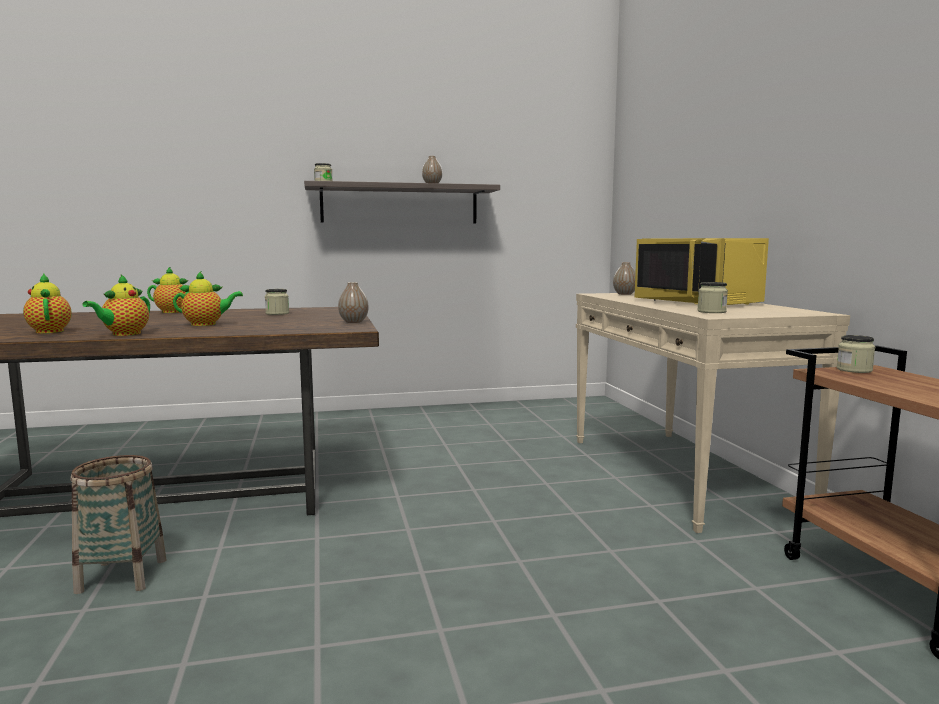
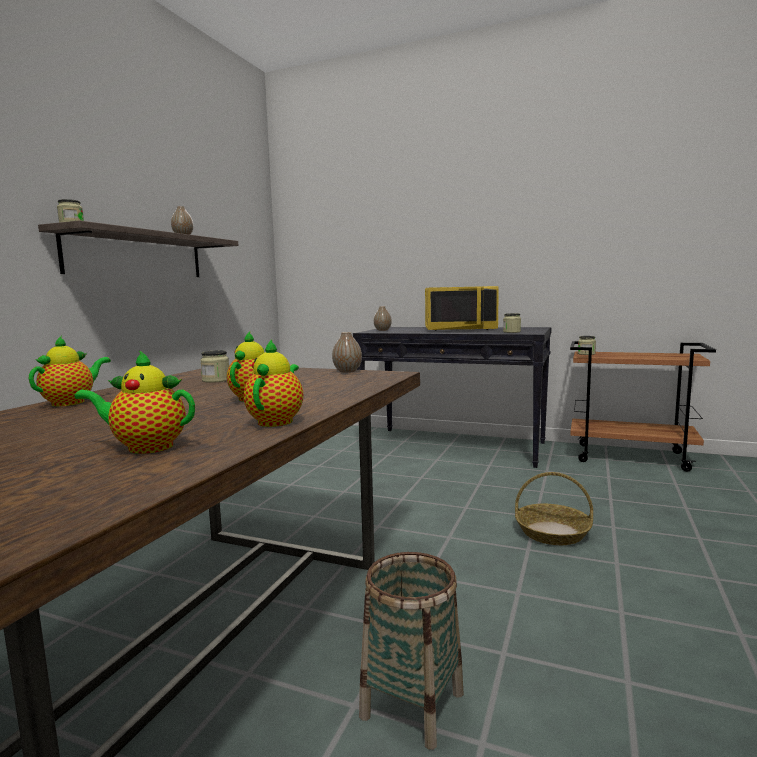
camera: 55 degrees left, 0 degrees up
(124, 334) = (277, 421): teapot -> teapot turned 135 degrees counterclockwise
(483, 578) = (553, 532): none -> basket
(681, 474) = (454, 446): beige console table -> black console table

